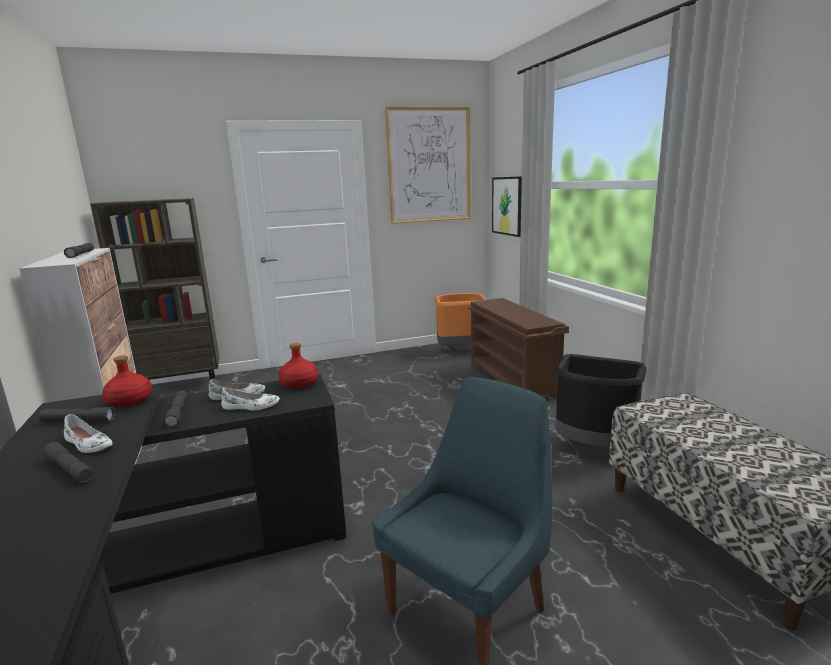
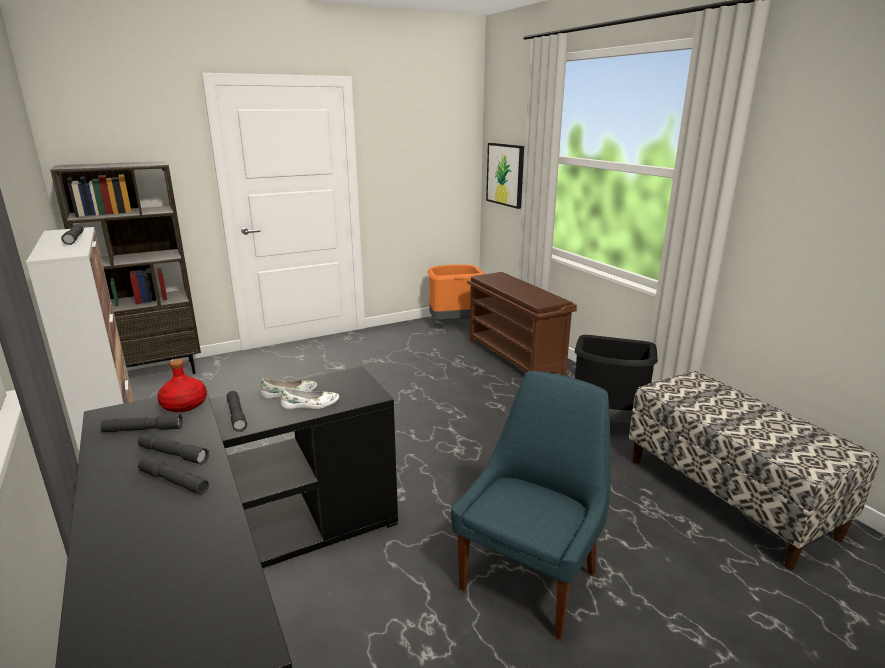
camera: 10 degrees left, 5 degrees up
(88, 444) = (173, 454): white shoe -> grey flashlight
(299, 383) = (346, 377): red bottle -> none
(429, 165) = (423, 128): picture -> none

